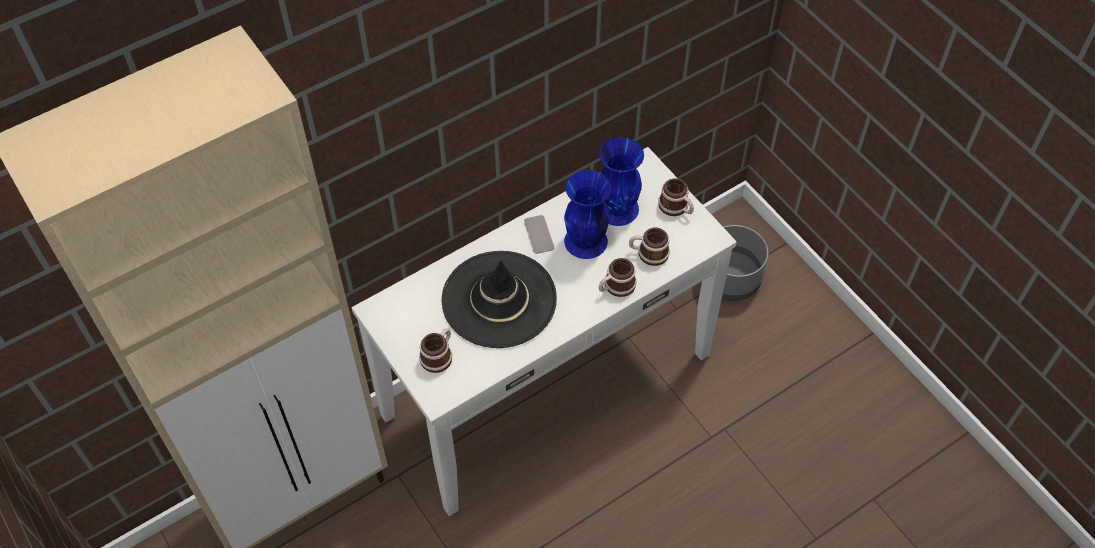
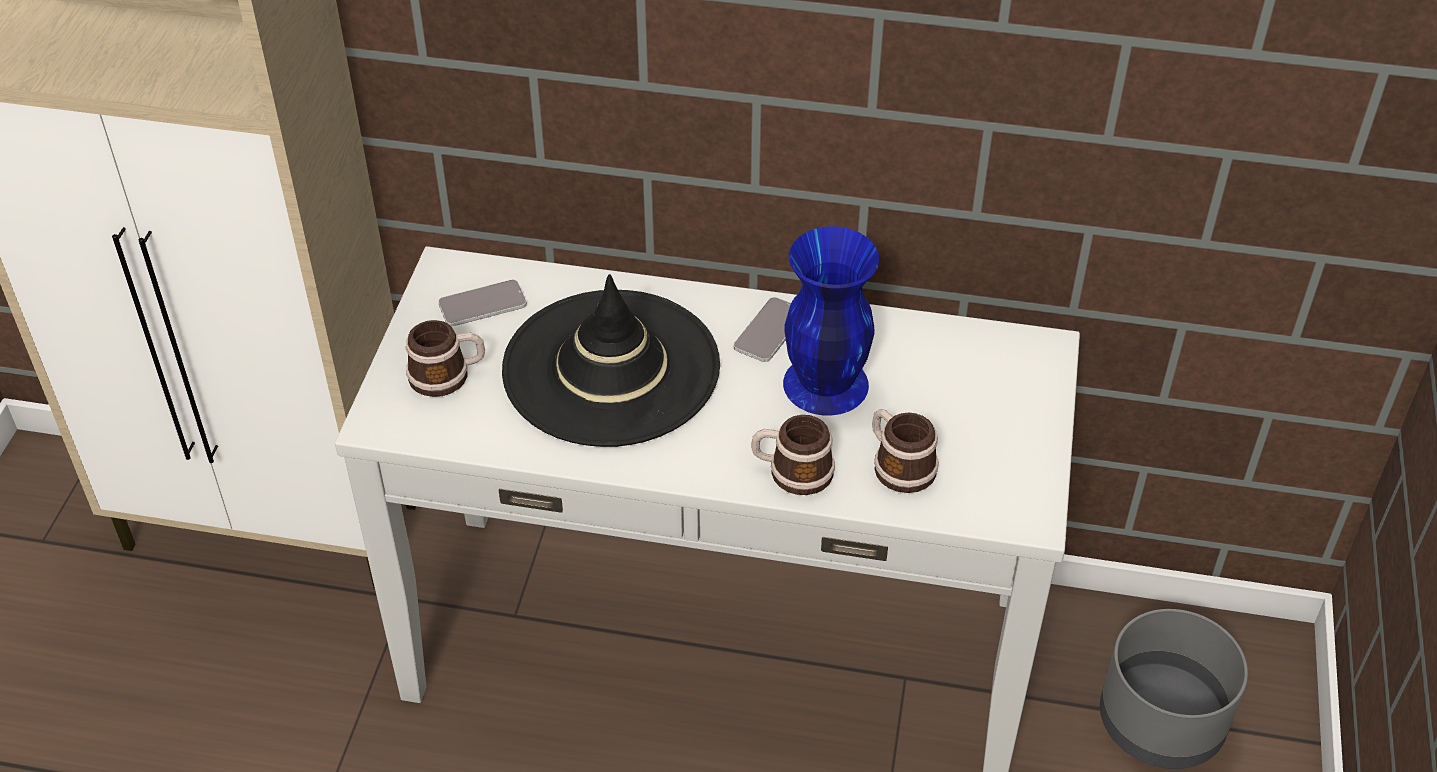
camera: 45 degrees right, 10 degrees down
(412, 313) = (482, 304): none -> phone
(617, 208) = (928, 376): blue vase -> none
(676, 208) = (1021, 437): mug -> none

